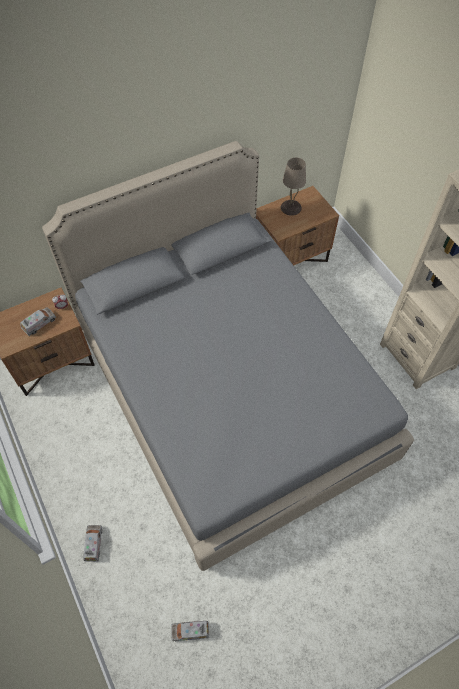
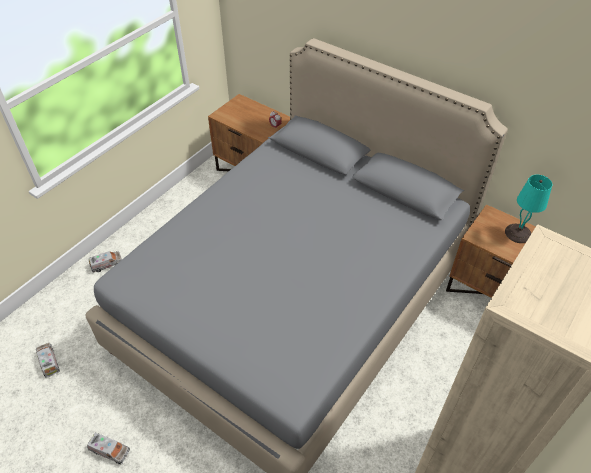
camera: 65 degrees right, 10 degrees down
(39, 324) = (251, 121): toy truck -> toy truck (110, 450)
(290, 207) = (518, 233): beige table lamp -> turquoise table lamp

